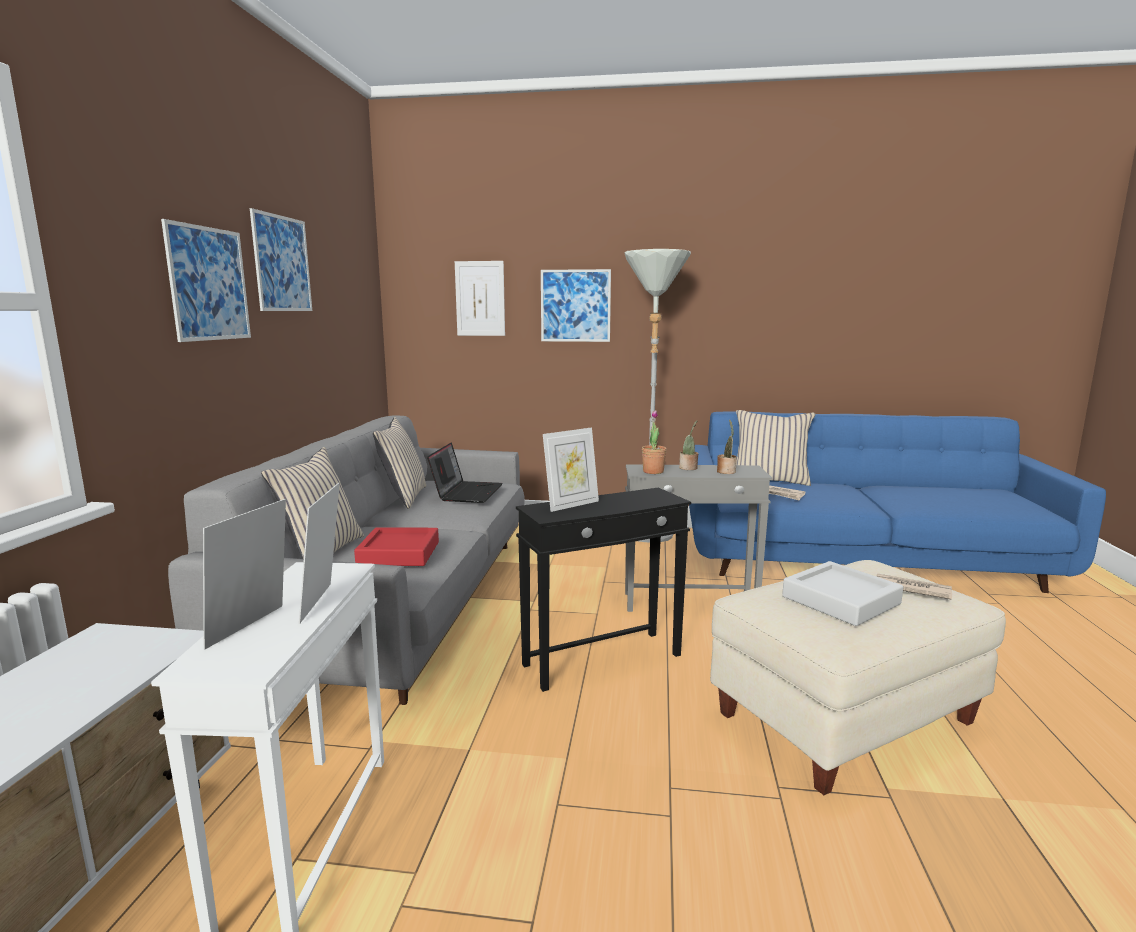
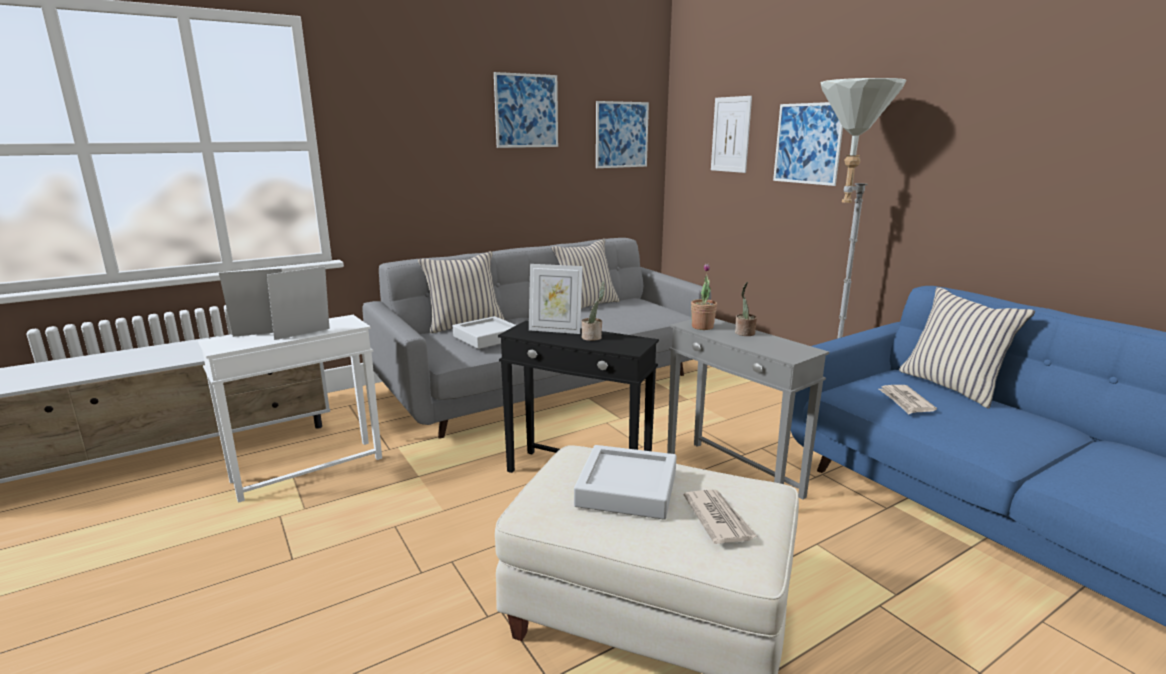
camera: 50 degrees right, 5 degrees up
(209, 284) = (445, 130): picture -> picture (622, 135)
(399, 553) = (487, 337): red tray -> grey tray
(467, 492) = (627, 313): laptop -> none
(726, 471) = (768, 346): potted plant -> potted plant (593, 337)

